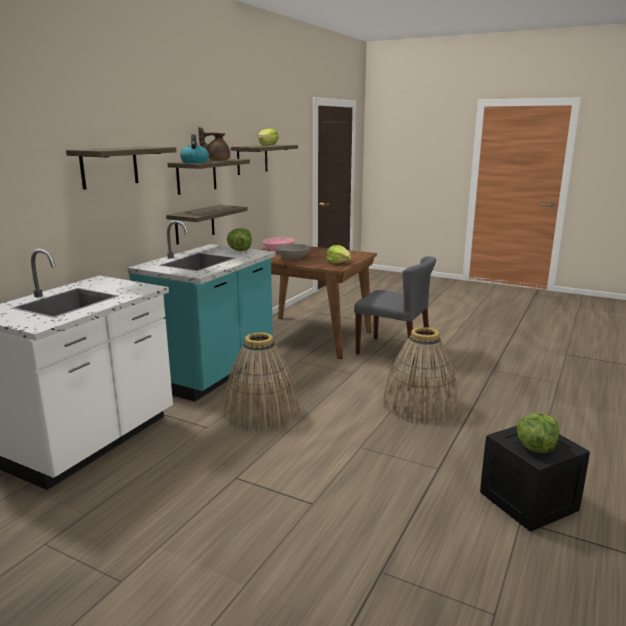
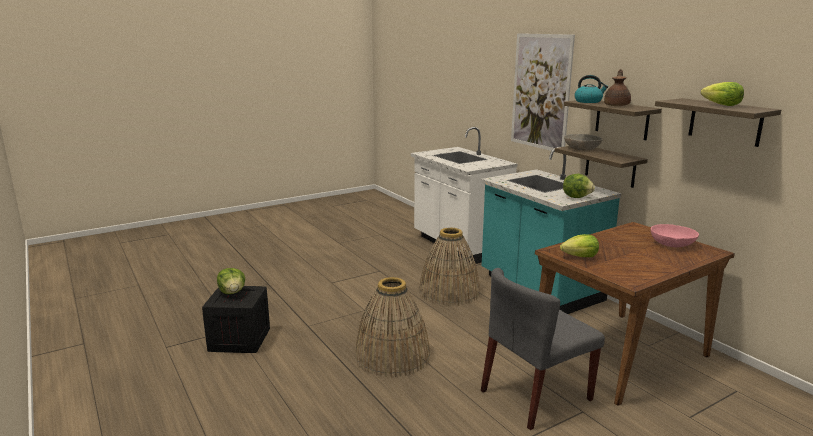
camera: 120 degrees right, 0 degrees up
(109, 167) = (540, 92): shelf -> picture
(293, 258) = (622, 243): grey bowl -> grey bowl (582, 149)

